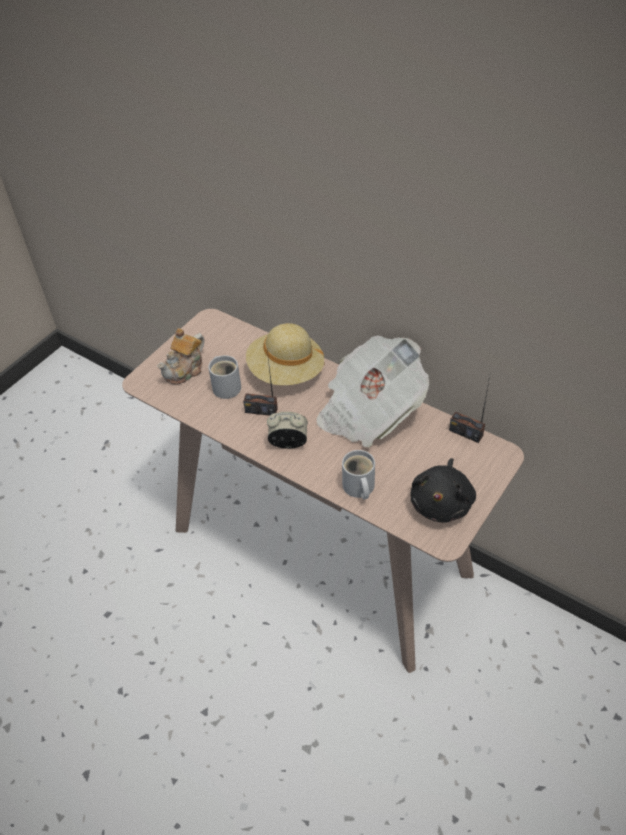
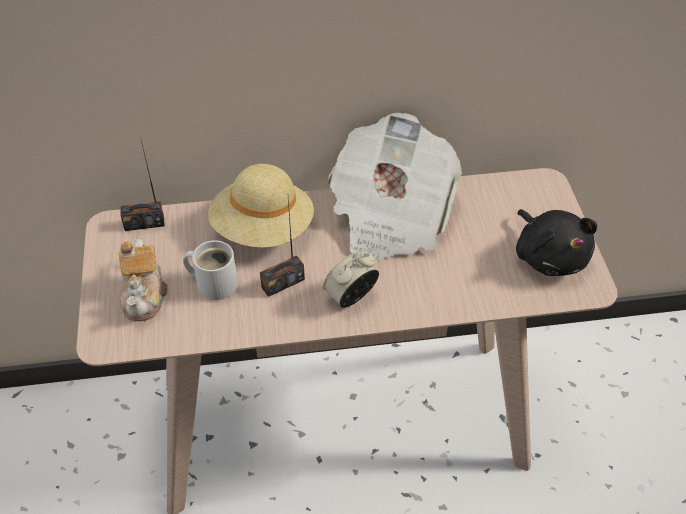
camera: 45 degrees left, 0 degrees up
(358, 488) = (465, 293): white mug -> none
(466, 432) = (495, 183): radio -> radio (144, 223)

